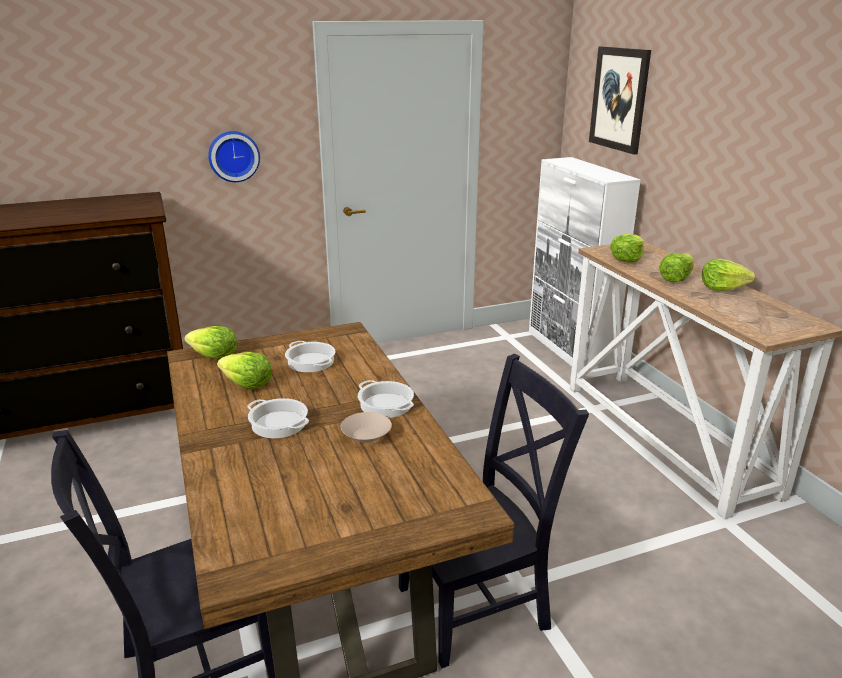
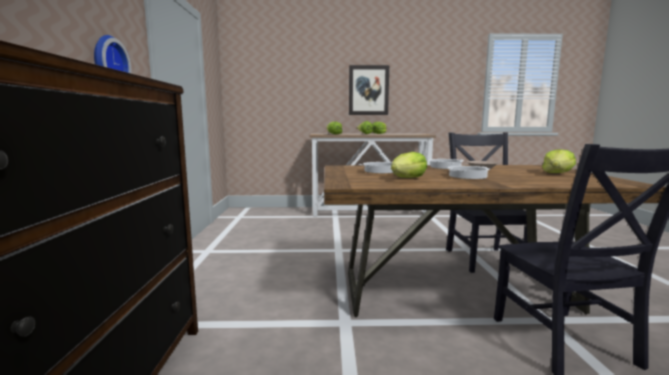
camera: 70 degrees left, 15 degrees down
(214, 356) = (350, 181): lettuce -> lettuce (557, 173)
(569, 350) = (275, 210): white cabinet -> none
(619, 99) = (273, 69): picture -> picture (368, 90)

